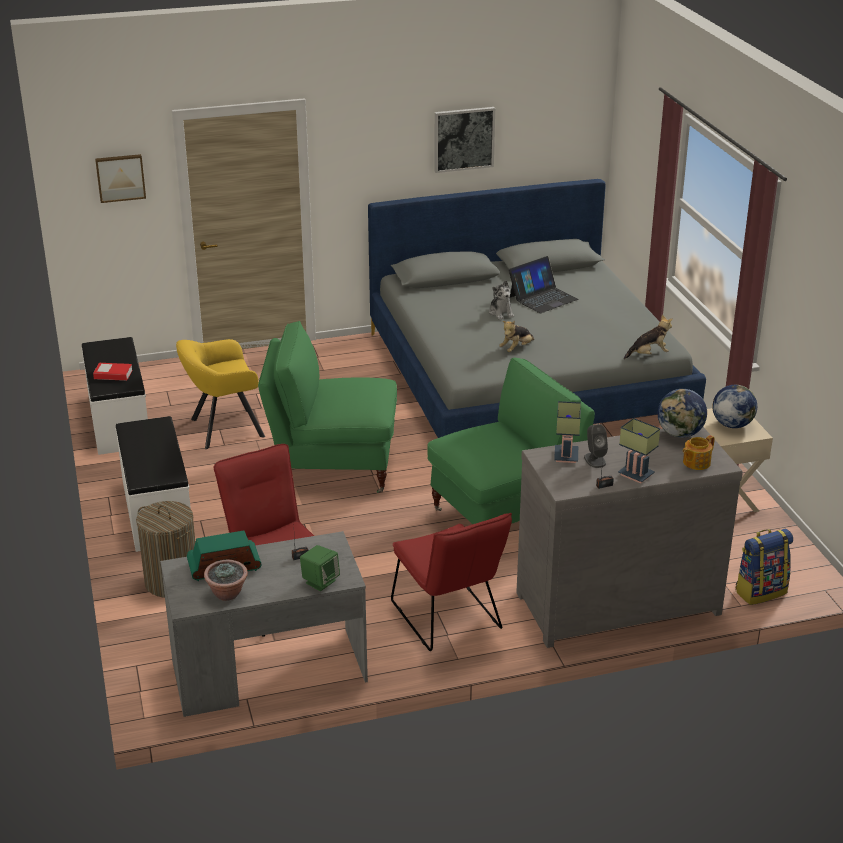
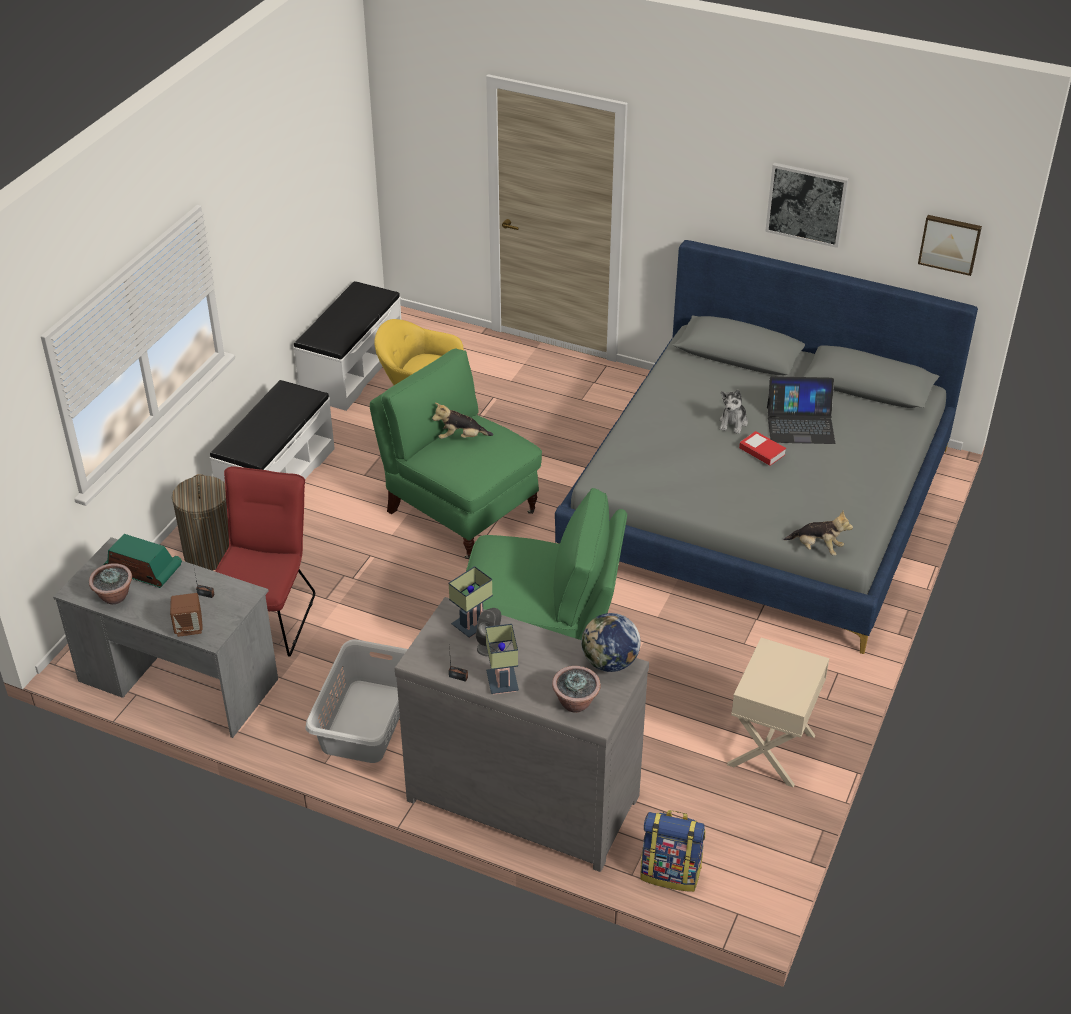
camera: 40 degrees right, 10 degrees up
(113, 375) = (336, 327): book -> book (762, 451)
(120, 177) = (432, 128): picture -> picture (950, 243)
(320, 581) = (189, 627): green speaker -> brown speaker
(449, 620) = (364, 721): red chair -> grey laundry basket
(516, 349) = (692, 473): plush toy -> plush toy (461, 438)
(695, 462) = (576, 703): teapot -> potted plant
(732, 425) = (782, 677): globe -> none

